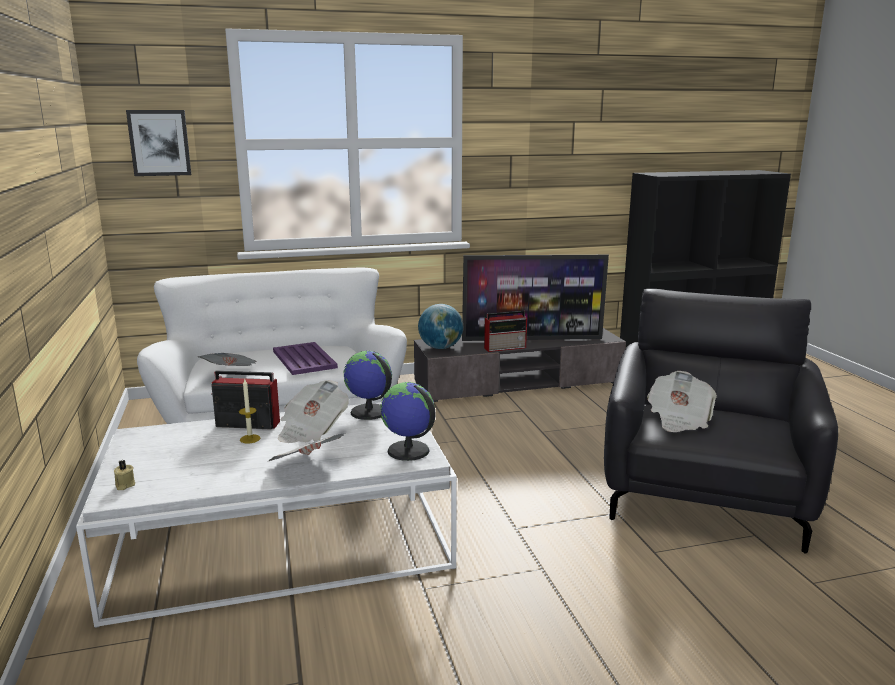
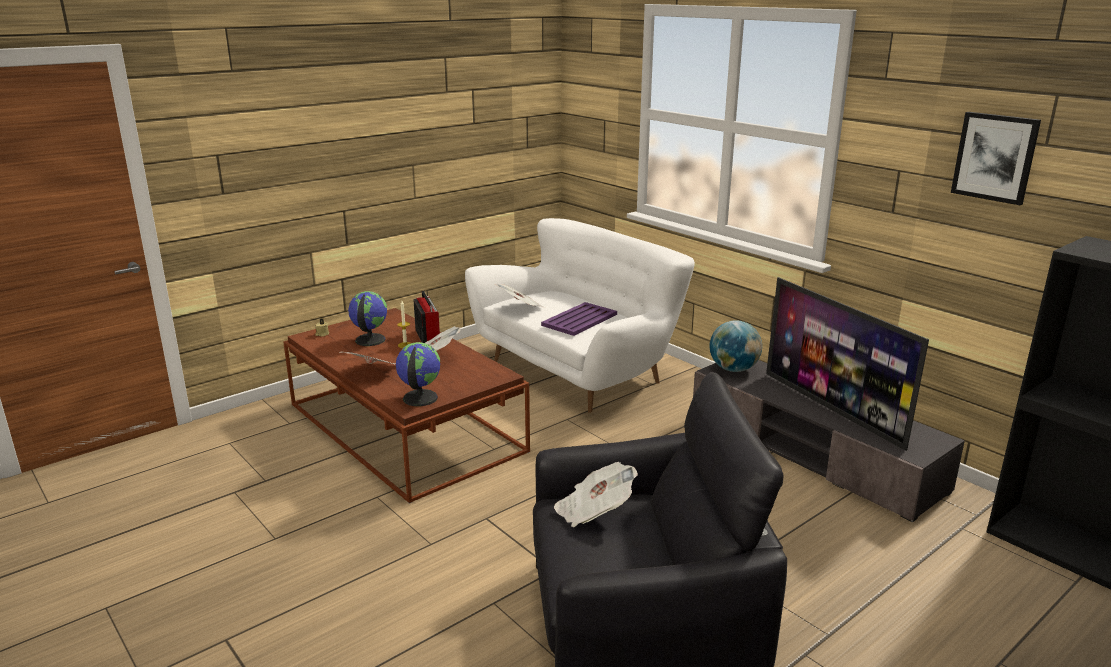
camera: 65 degrees right, 5 degrees up
(159, 143) = (596, 103): picture -> picture (995, 157)
(282, 542) = (405, 428): white coffee table -> brown coffee table
(368, 412) = (480, 368): globe -> globe (369, 340)
(505, 347) = (781, 400): radio -> none

